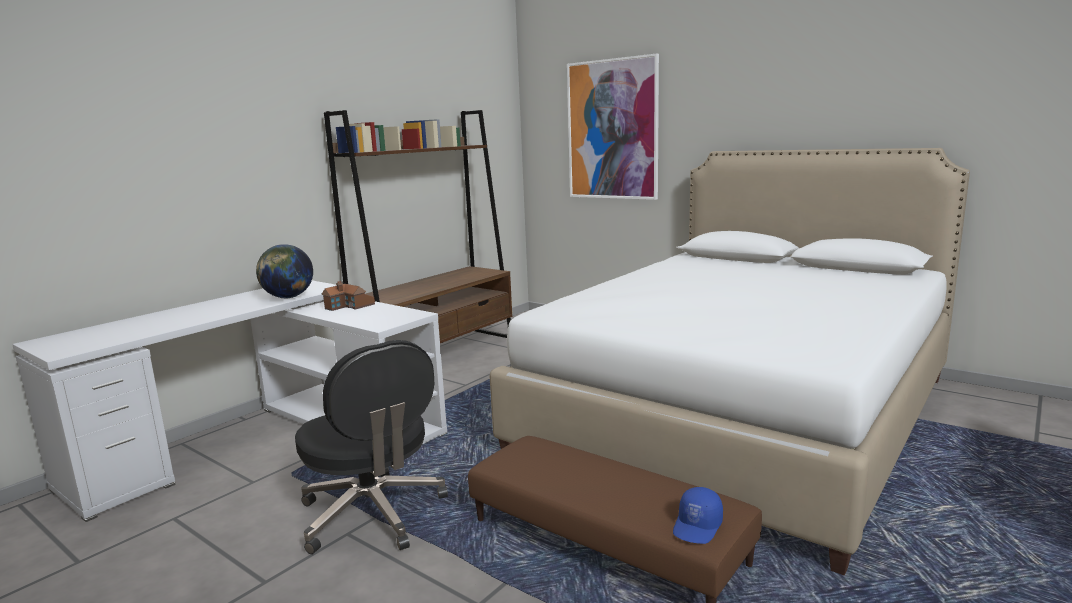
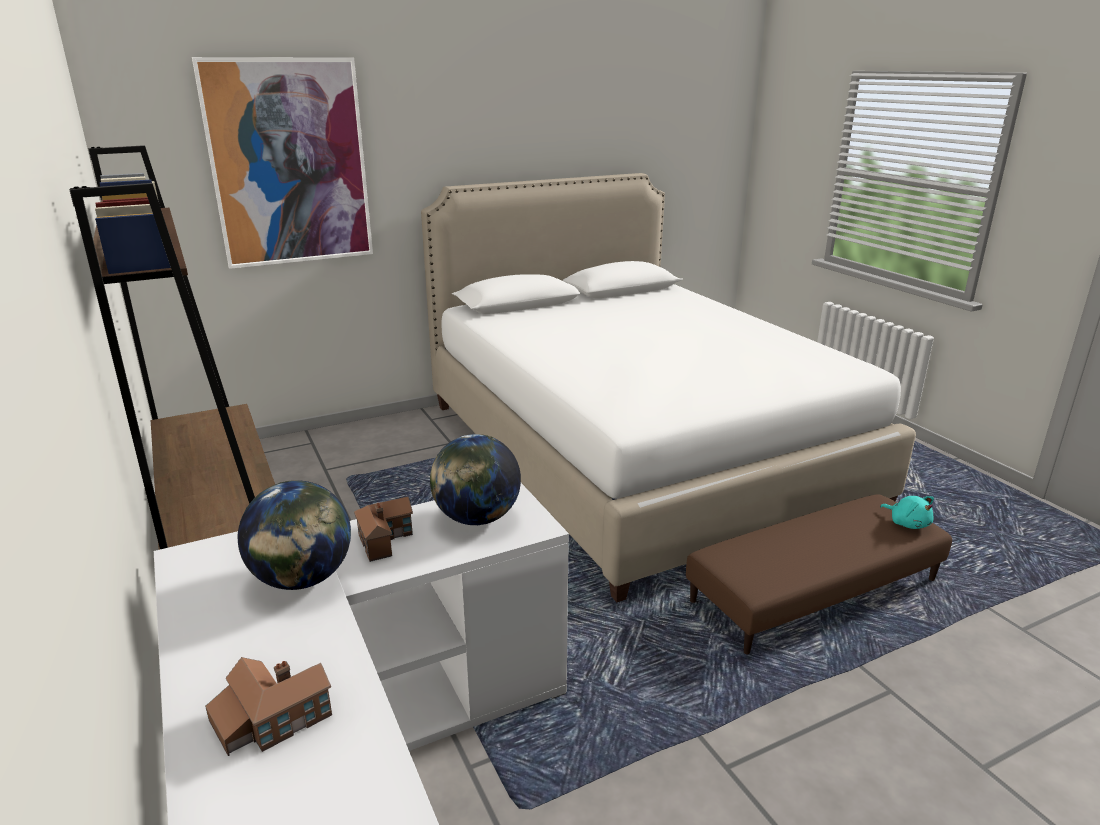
camera: 65 degrees left, 10 degrees up
(186, 314) = (271, 719): none -> toy house
(373, 514) = (692, 735): black office chair -> none
(381, 315) = (477, 518): none -> globe
(698, 527) = (907, 523): blue cap -> turquoise plush toy

